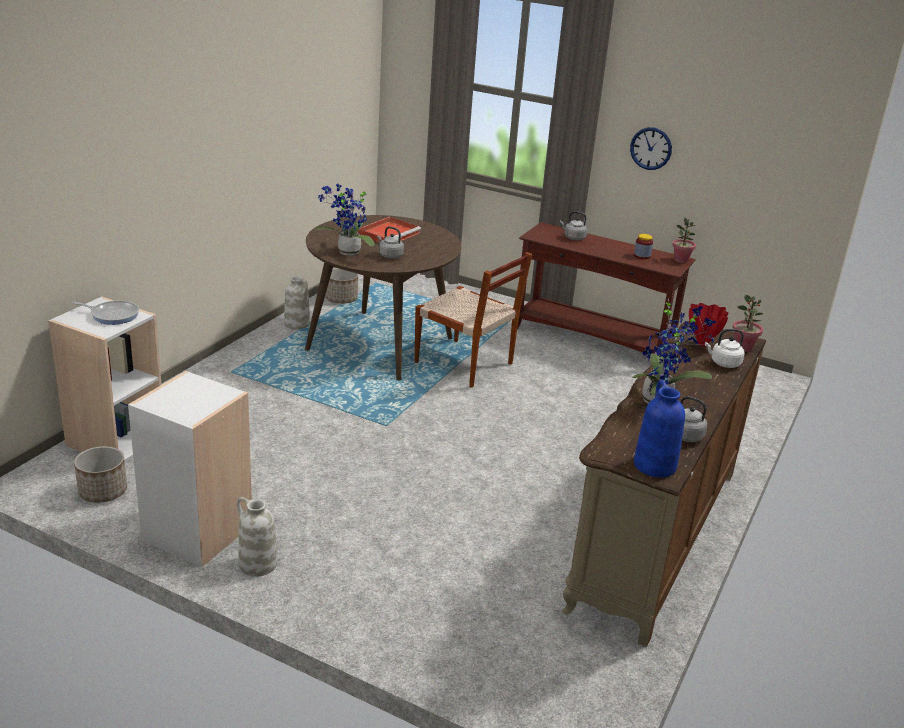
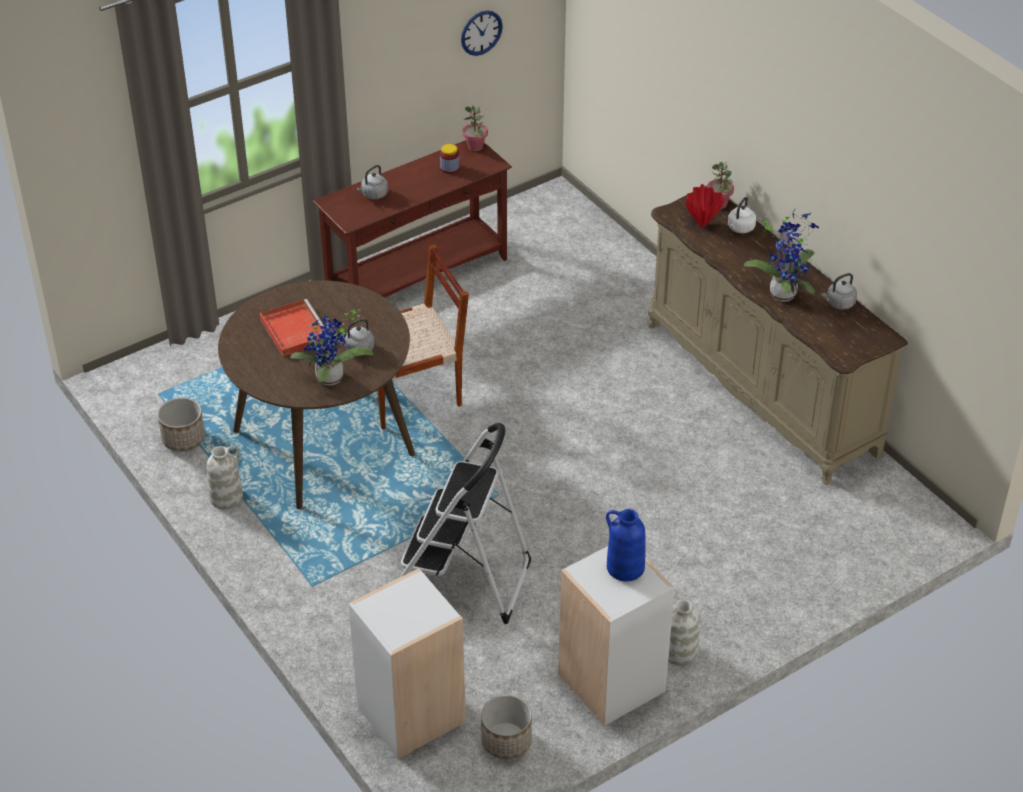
camera: 60 degrees left, 15 degrees up
(112, 315) = (405, 601): frying pan -> none
(277, 431) = (463, 580): none -> step ladder
(651, 148) = (392, 58): wall clock -> wall clock (481, 32)
(654, 465) = (872, 338): blue vase -> blue vase (624, 567)

